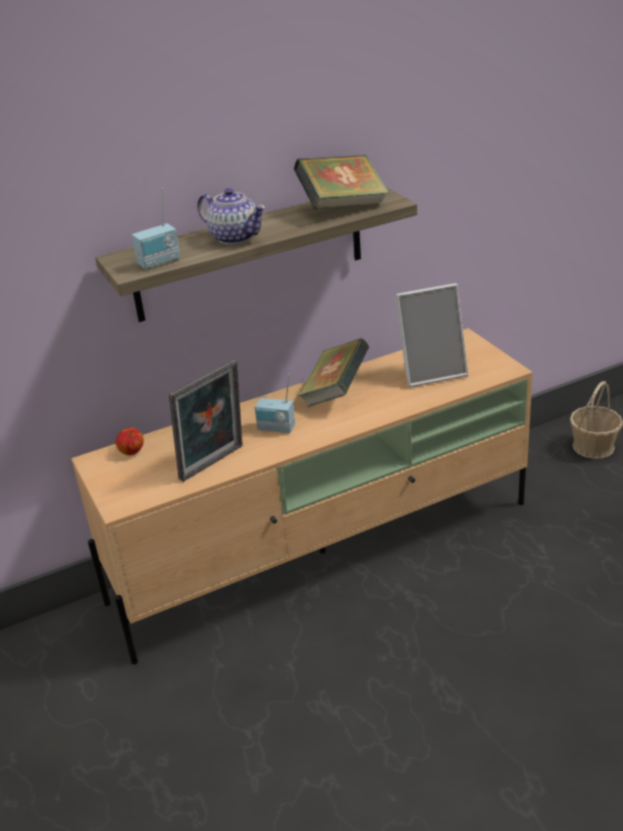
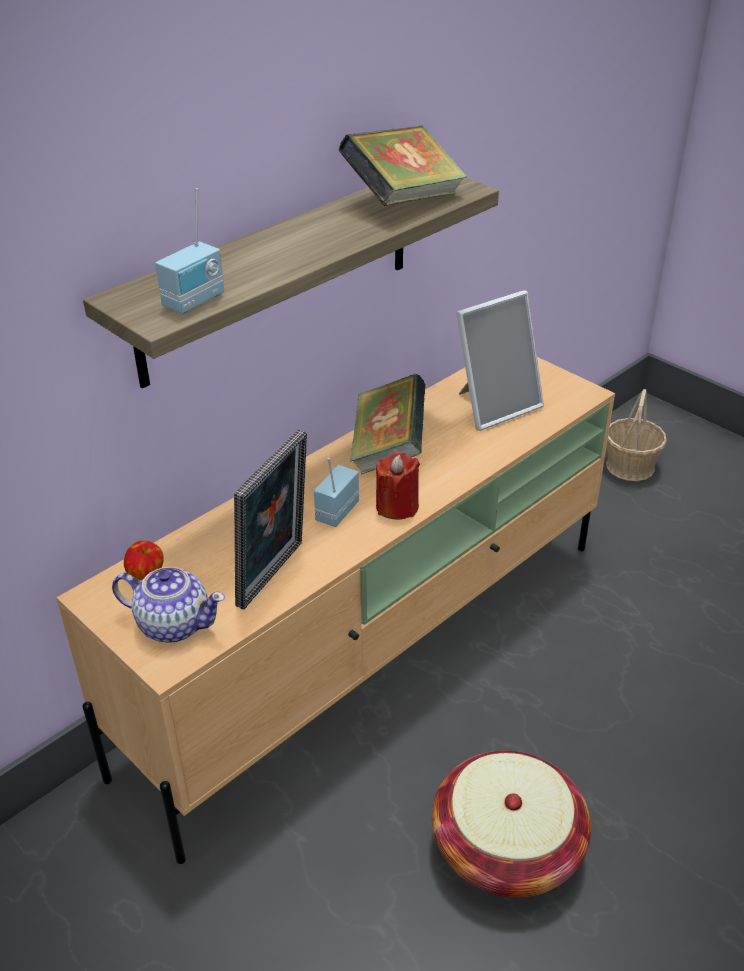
camera: 20 degrees left, 5 degrees up
(234, 237) = (281, 254): teapot -> teapot (173, 624)
(276, 429) = (335, 511): radio -> radio turned 120 degrees clockwise
(321, 431) = (397, 507): none -> red candle
(363, 700) = (507, 847): none -> basket

